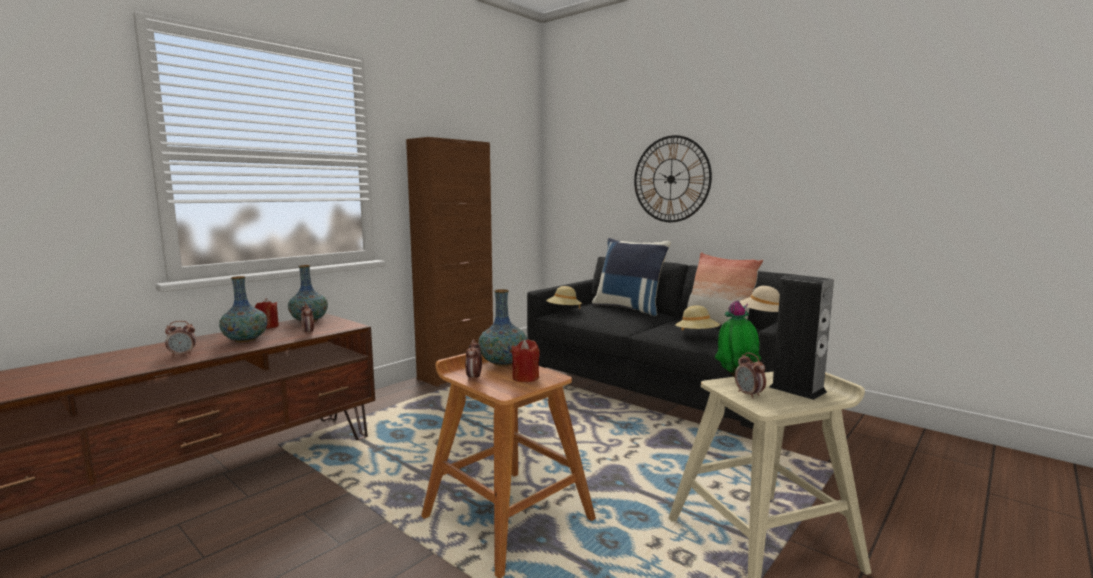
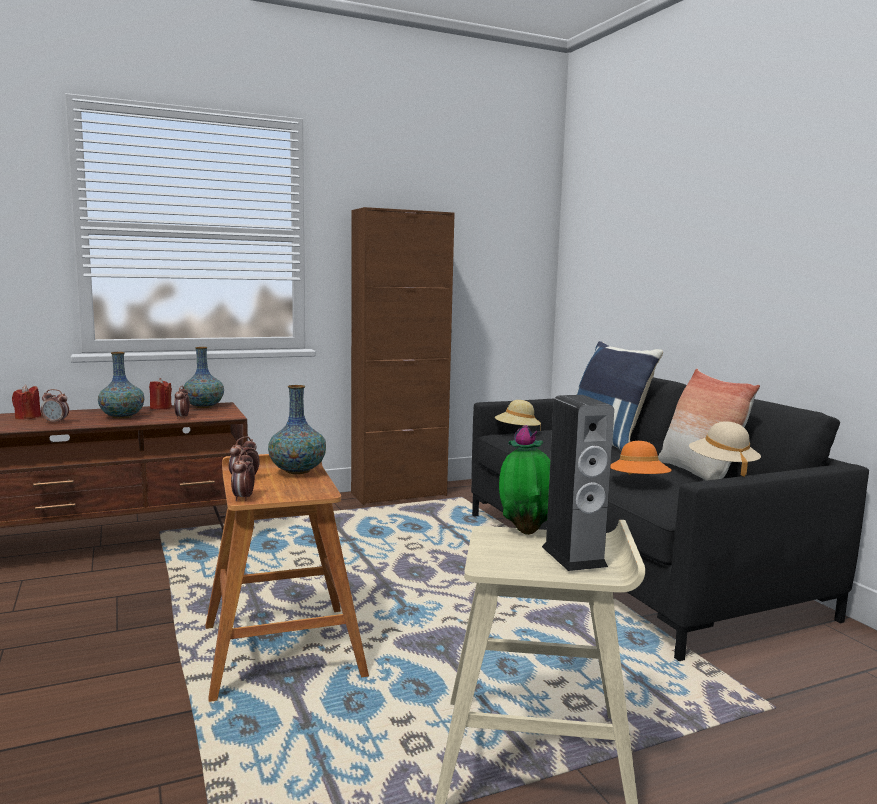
camera: 25 degrees right, 0 degrees up
(525, 378) = (292, 488): red candle -> red candle (27, 417)
(671, 179) = (692, 262): wall clock -> none
(697, 335) = (638, 483): beige hat -> orange hat
(749, 395) = (500, 550): alarm clock -> alarm clock (243, 498)

